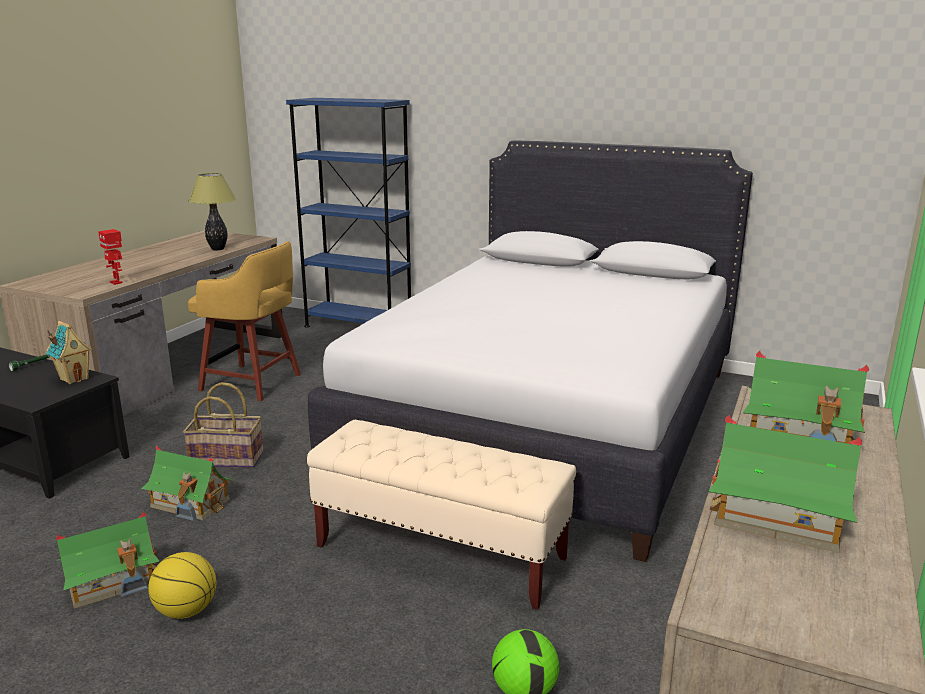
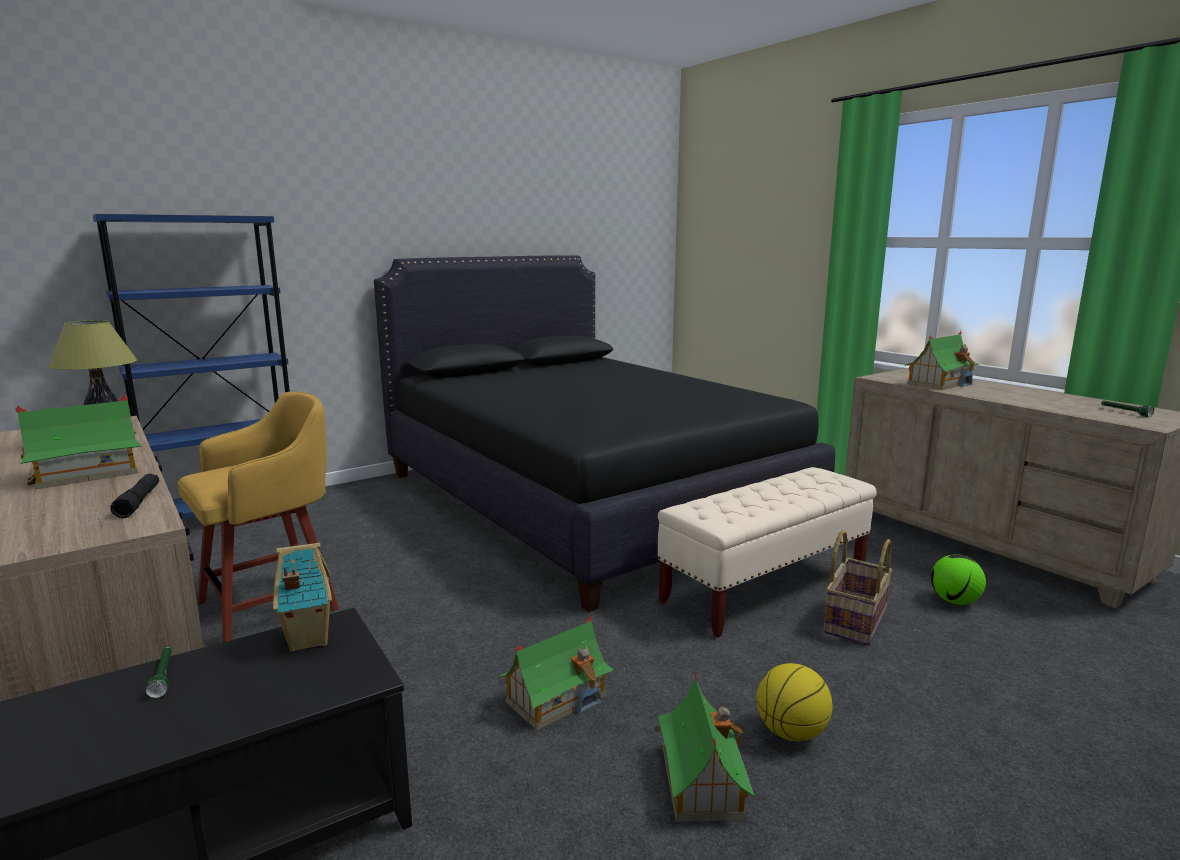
camera: 60 degrees left, 5 degrees down
(116, 282) = (139, 502): toy robot -> black flashlight
(227, 458) = (469, 656): basket -> basket (854, 621)
(548, 419) = (586, 499): white bed -> black bed
(776, 518) = (1046, 402): toy house -> toy house (86, 473)
(802, 591) = (1125, 412): none -> green flashlight

